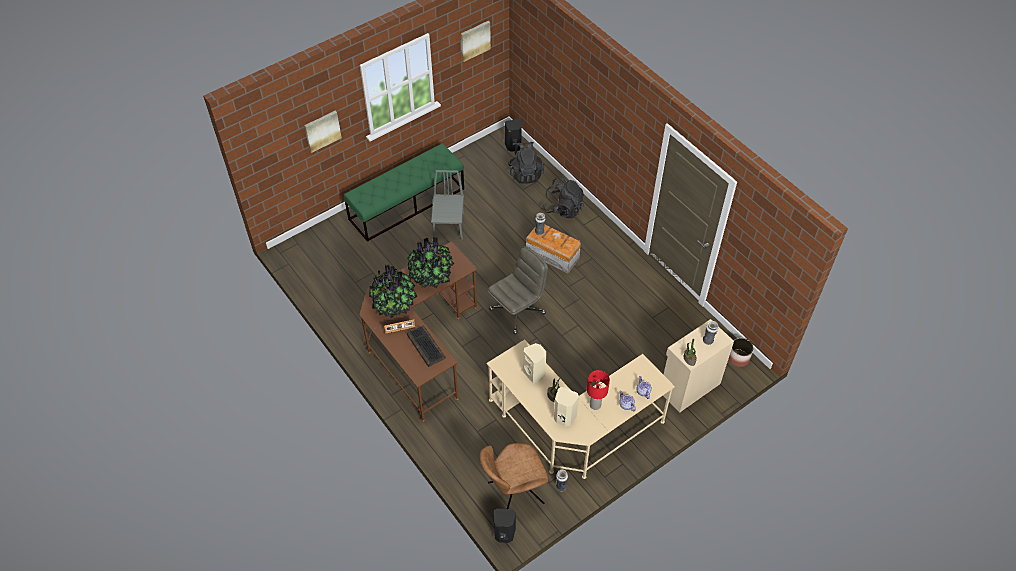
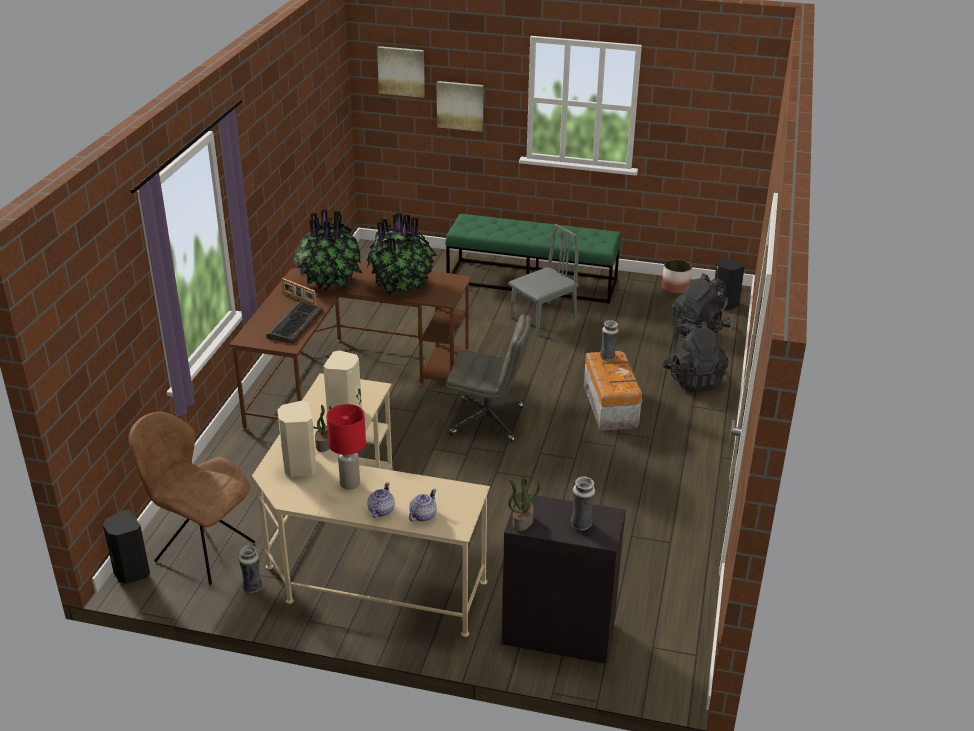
camera: 50 degrees right, 20 degrees down
(475, 40) = (714, 101): picture -> picture (401, 71)
(688, 387) = (558, 632): beige cabinet -> black cabinet
(738, 358) = (679, 661): planter -> planter (675, 288)

